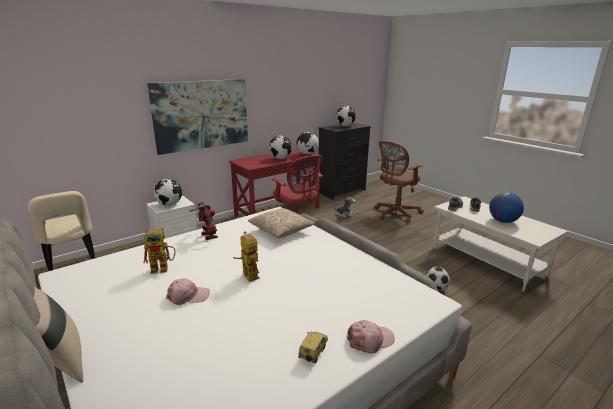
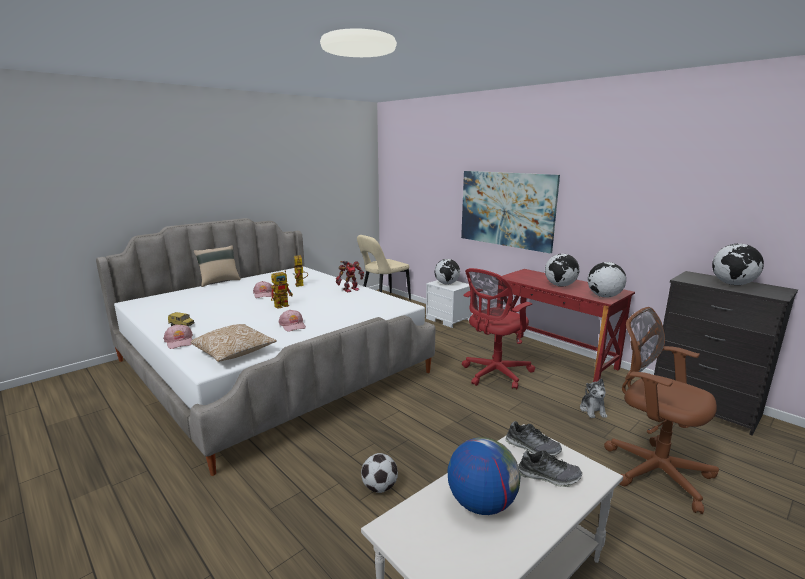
camera: 85 degrees right, 5 degrees down
(281, 231) = (361, 310): pillow -> pillow (234, 353)
(320, 264) = (292, 325): none -> pink cap

